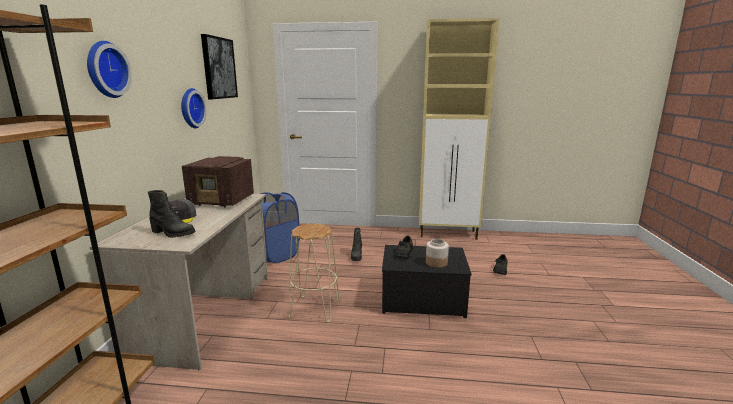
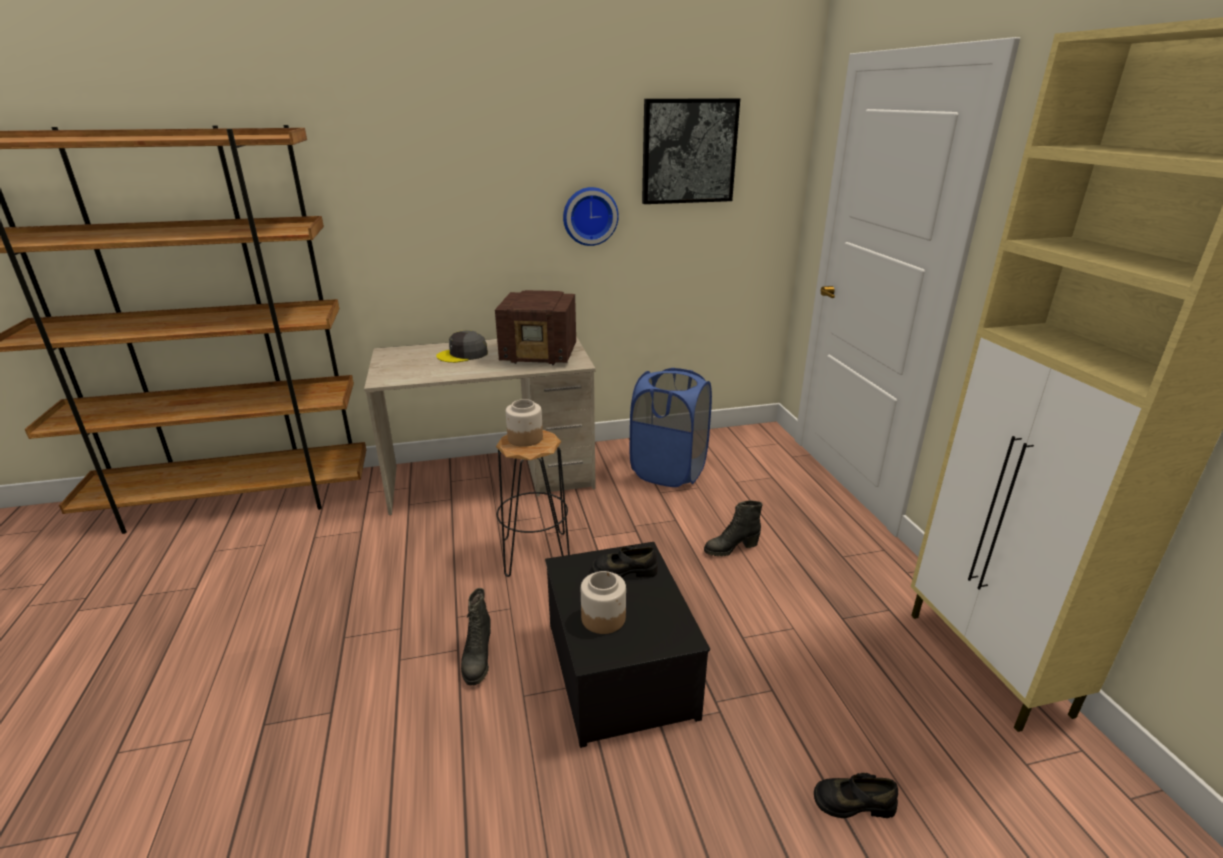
camera: 70 degrees right, 10 degrees up
(105, 69) = (425, 167): wall clock -> none
(172, 233) = (413, 366): black boot -> black boot (477, 659)
(222, 201) = (540, 355): radio -> radio turned 75 degrees counterclockwise
(308, 230) = (524, 438): none -> jar
(314, 309) = (535, 554): beige stool -> black stool

